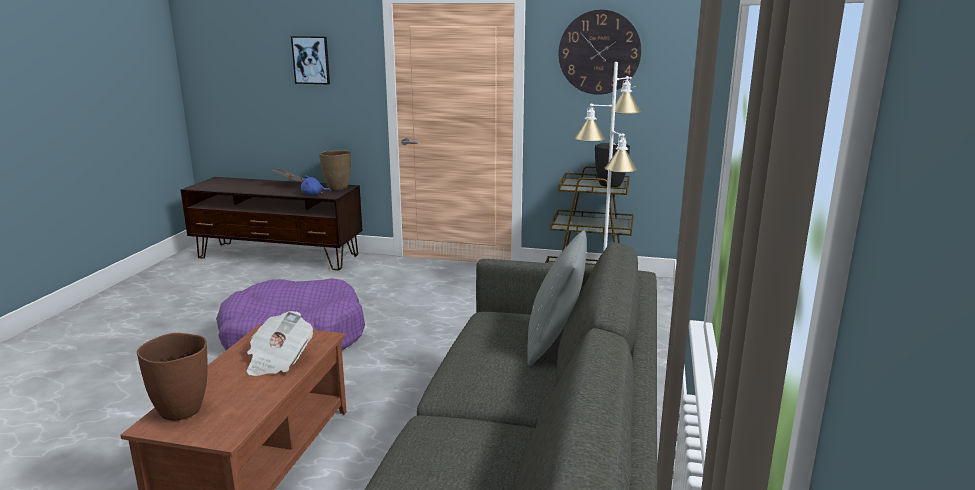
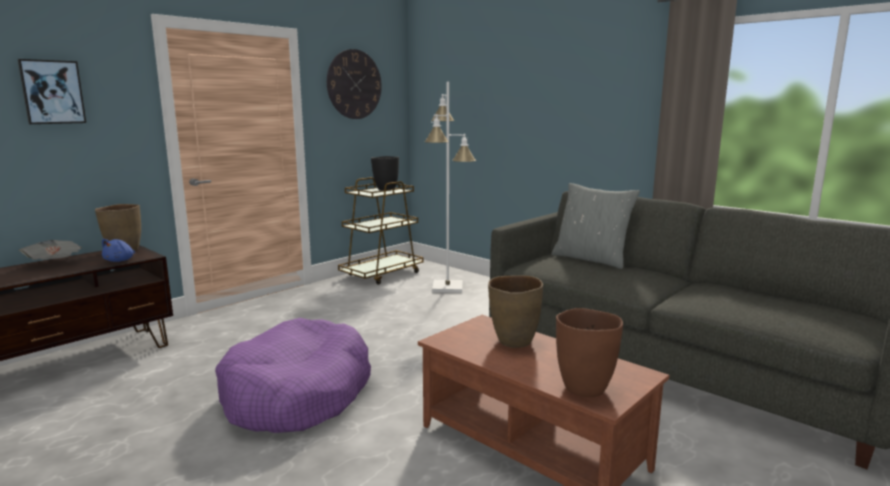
camera: 60 degrees left, 5 degrees down
(278, 361) = (514, 342): newspaper -> brown vase

